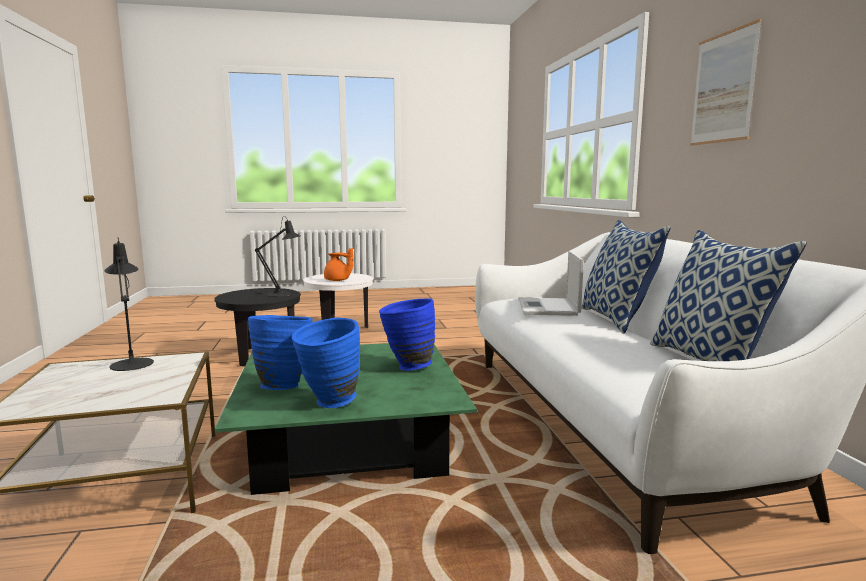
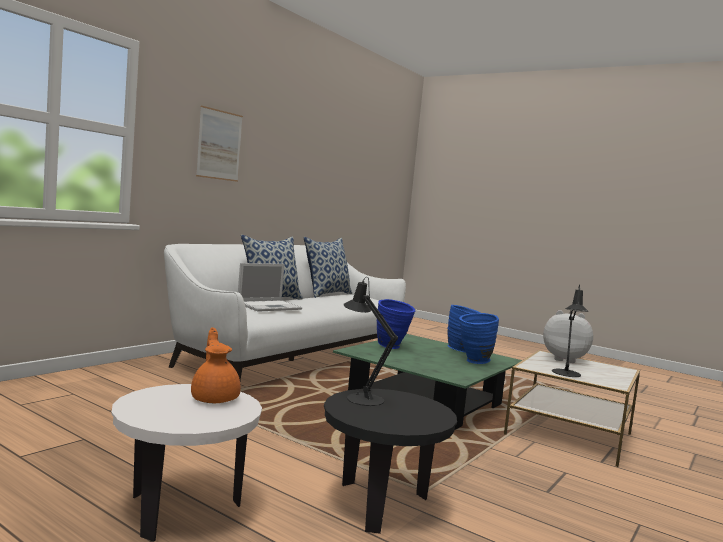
camera: 135 degrees left, 5 degrees down
(130, 394) = (565, 359): none -> plush toy

